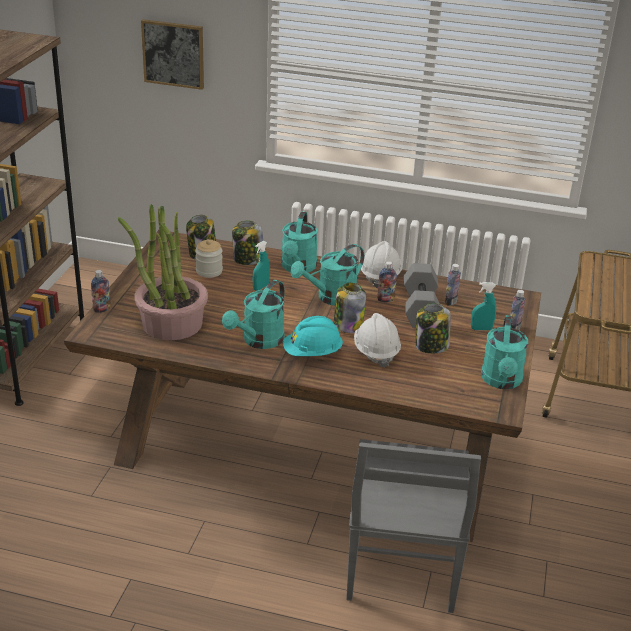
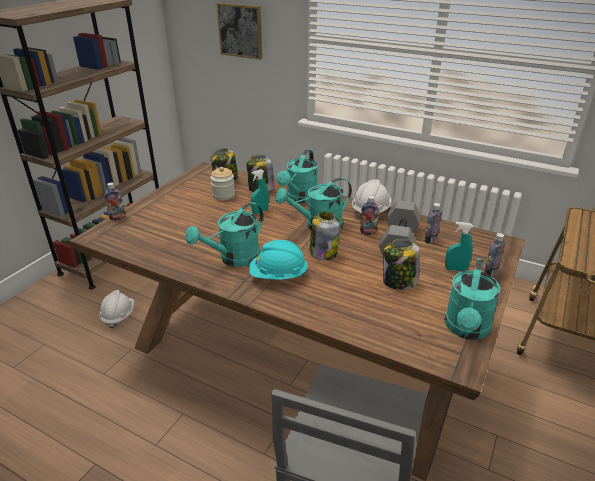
camera: 15 degrees right, 0 degrees up
(171, 323) = (166, 235): potted plant -> none
(376, 352) = (340, 281): white hard hat -> white hard hat (118, 316)

